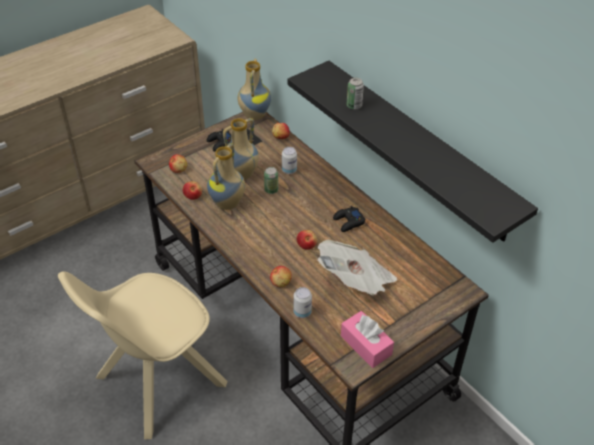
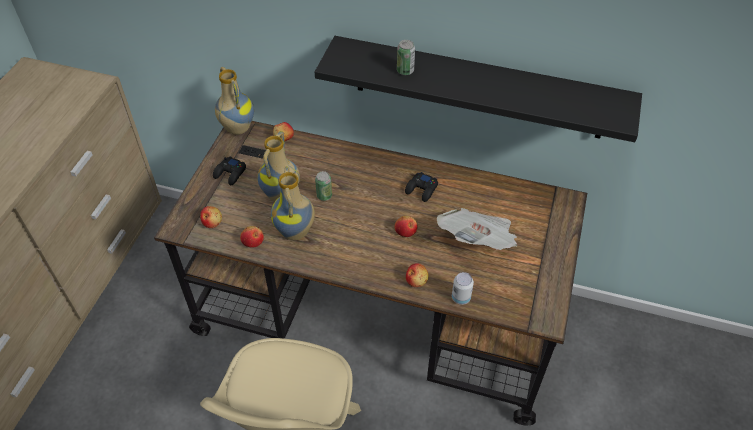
camera: 35 degrees left, 5 degrees up
(289, 170) = (323, 167): can -> none
(366, 345) = (539, 295): pink tissue box -> none

